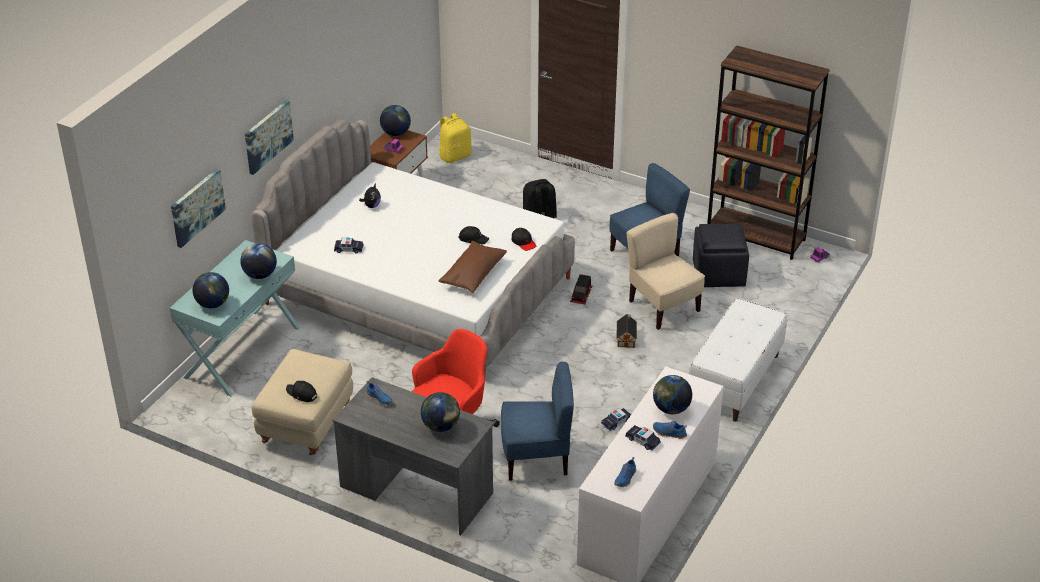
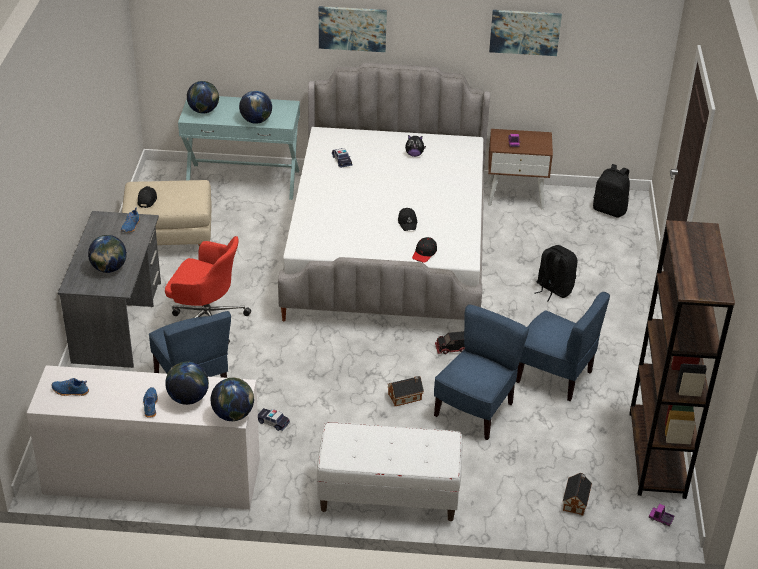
camera: 65 degrees right, 0 degrees up
(197, 207) = (241, 32): picture -> picture (525, 32)
(396, 133) = (540, 137): globe -> globe (233, 415)
(455, 156) = (610, 210): yellow backpack -> black backpack
(473, 275) = (352, 237): brown pillow -> none
(642, 440) = (131, 390): toy car -> none
(663, 307) = (475, 410): beige chair -> blue chair
(719, 274) = (564, 440): black ottoman -> none
(784, 289) = (576, 500): none -> toy house

